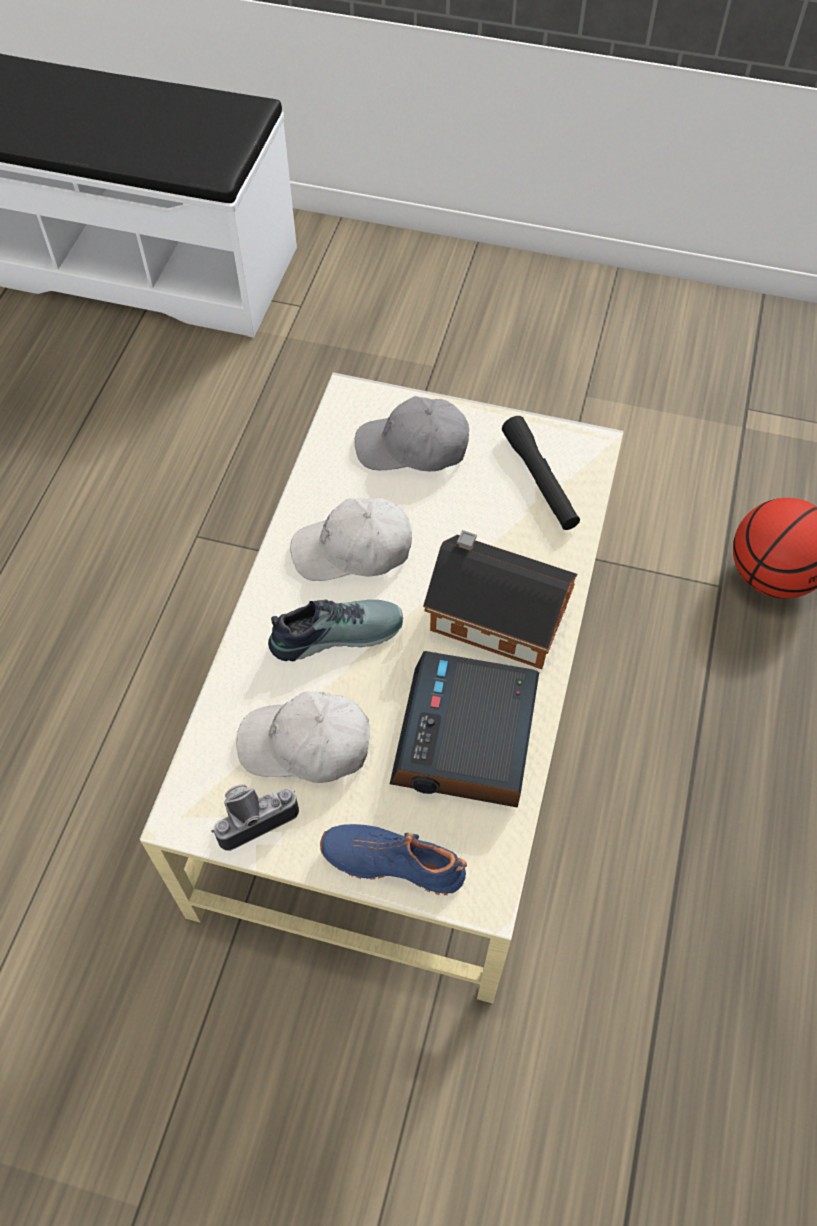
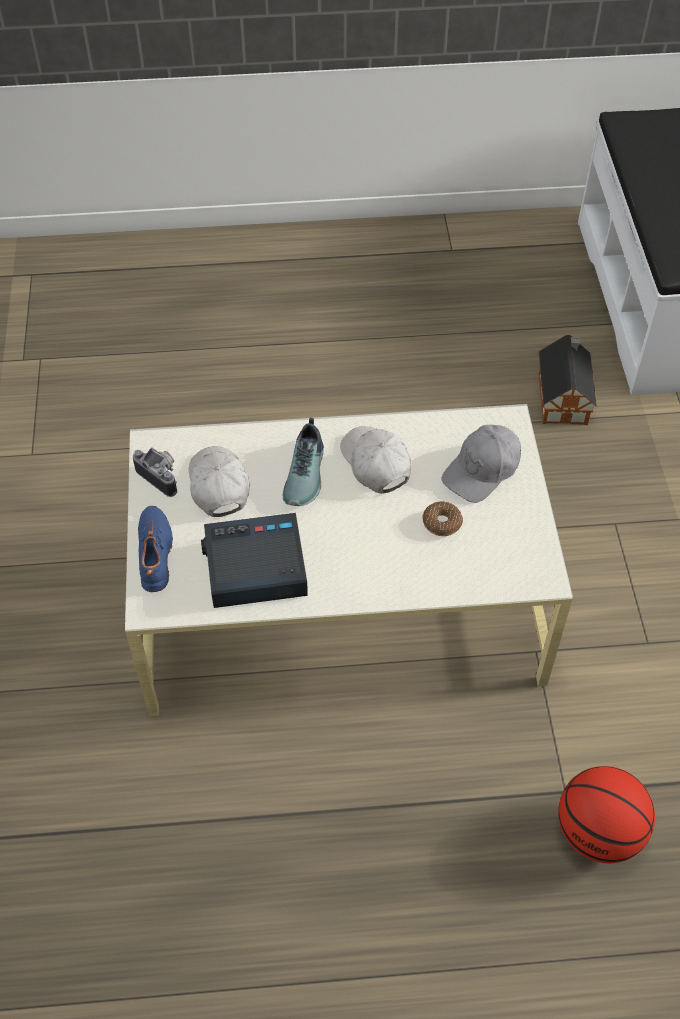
camera: 70 degrees right, 5 degrees down
(335, 631) = (307, 474): shoe -> shoe turned 45 degrees clockwise
(413, 447) = (482, 470): grey cap -> grey cap turned 120 degrees counterclockwise
(475, 513) = (441, 523): none -> donut
(493, 615) = (358, 557): toy house -> toy house (563, 396)
(539, 480) = (492, 554): black flashlight -> none

